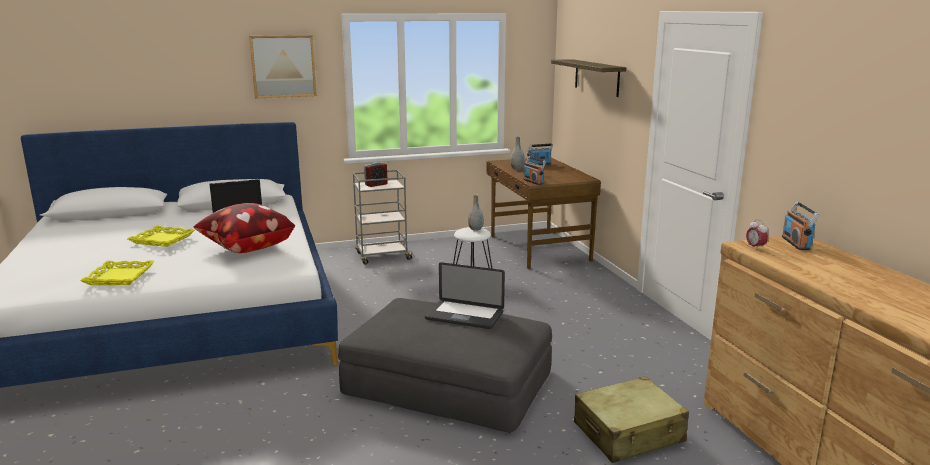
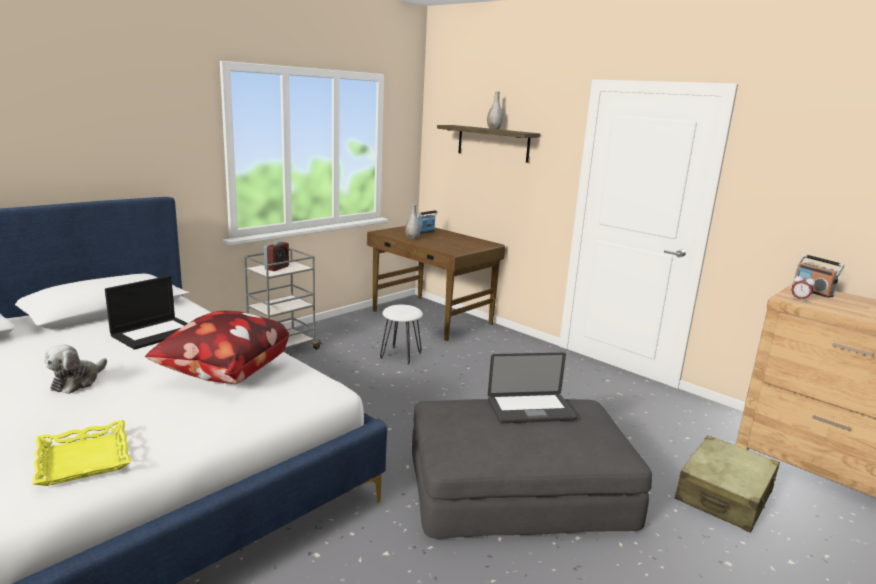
camera: 30 degrees left, 0 degrees up
(163, 240) = (77, 381): yellow tray -> plush toy
(283, 66) = (150, 124): picture -> none
(475, 229) = (403, 307): grey vase -> grey vase (494, 129)
(533, 181) = (450, 251): radio -> none

